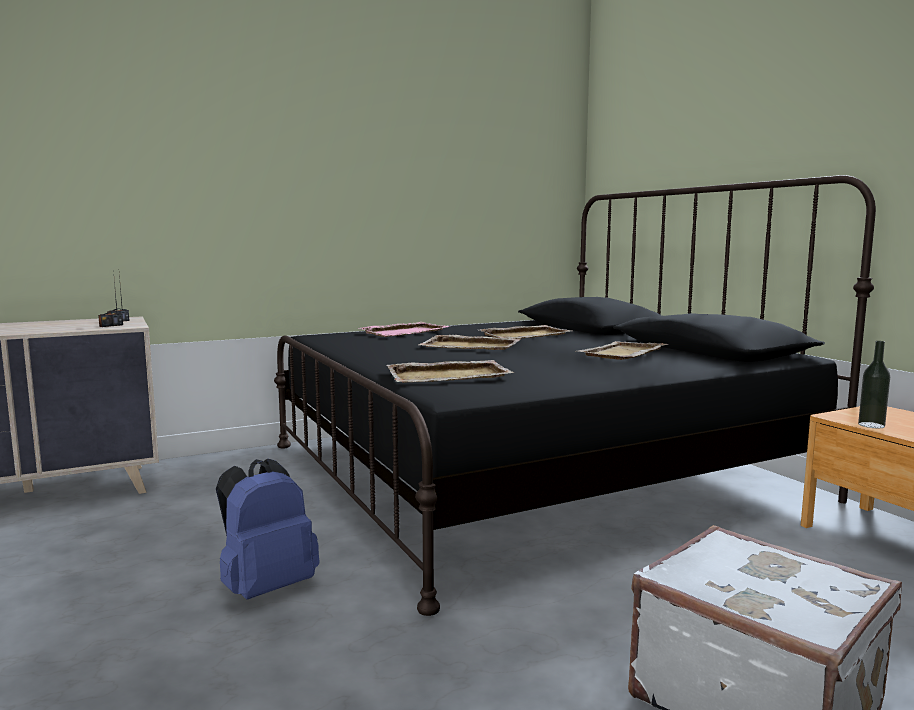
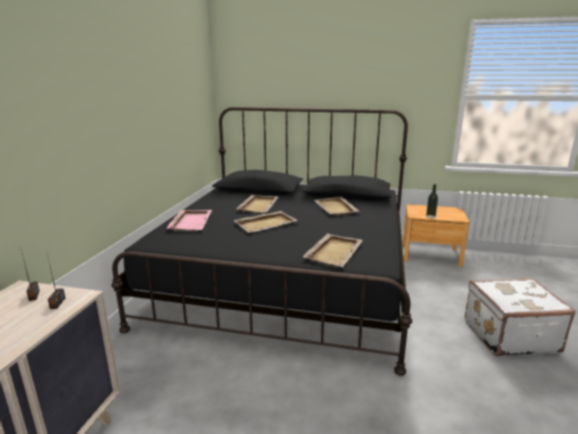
camera: 50 degrees left, 10 degrees up
(266, 587) = (329, 414): blue backpack -> none

